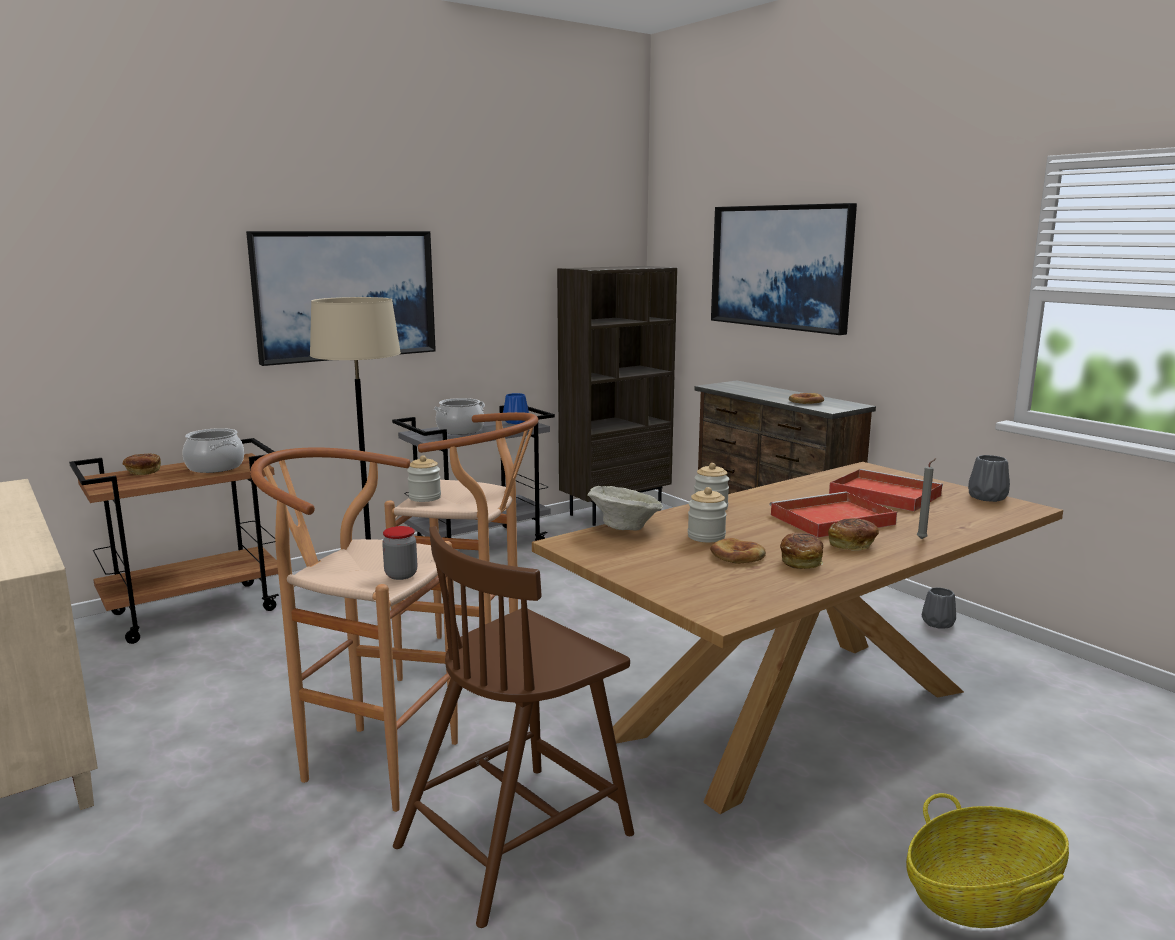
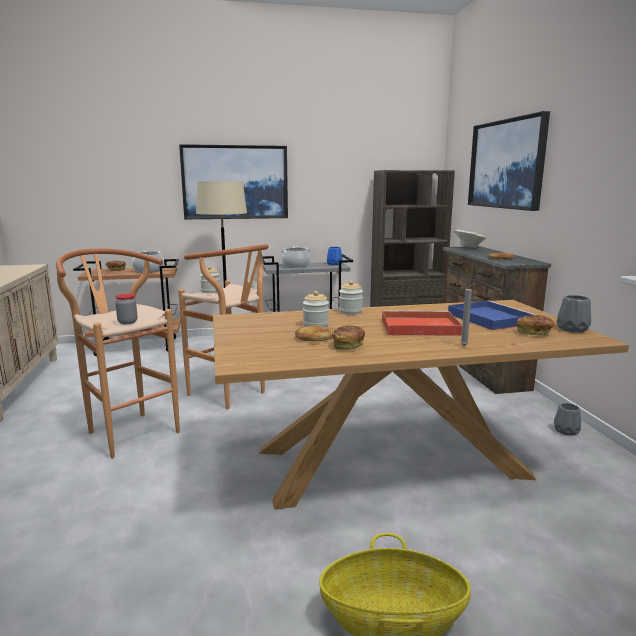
camera: 25 degrees right, 0 degrees up
(517, 837) = (151, 488): brown chair -> none
(625, 528) = (276, 315): beige bowl -> beige bowl (469, 247)
(852, 545) = (403, 342): bread -> bread (534, 333)
(882, 494) = (488, 318): red tray -> blue tray

